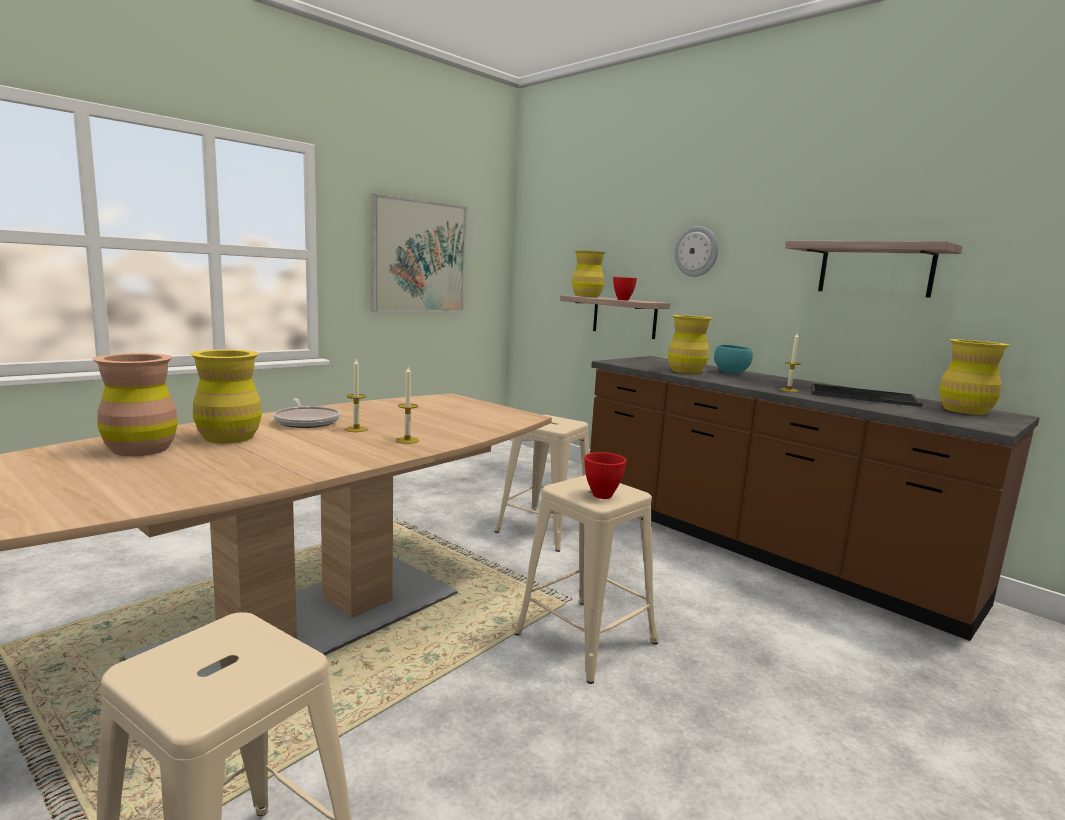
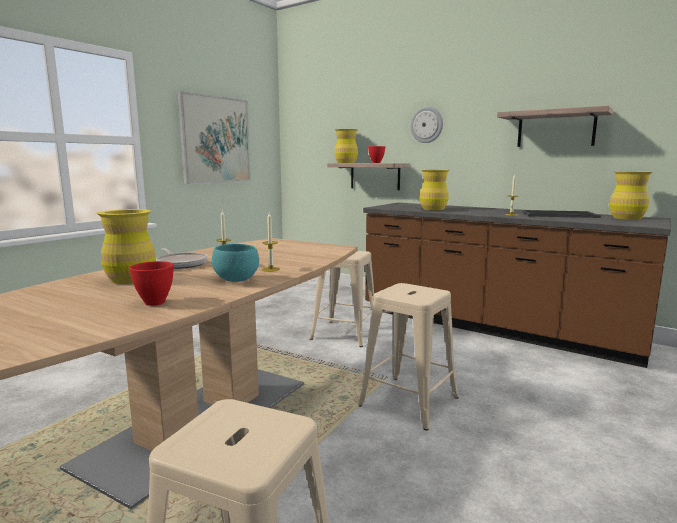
camera: 10 degrees left, 0 degrees up
(141, 449) = (66, 293): brown vase -> none
(603, 495) = (419, 295): red bowl -> red bowl (156, 303)
(731, 373) = (463, 208): turquoise bowl -> turquoise bowl (237, 280)

